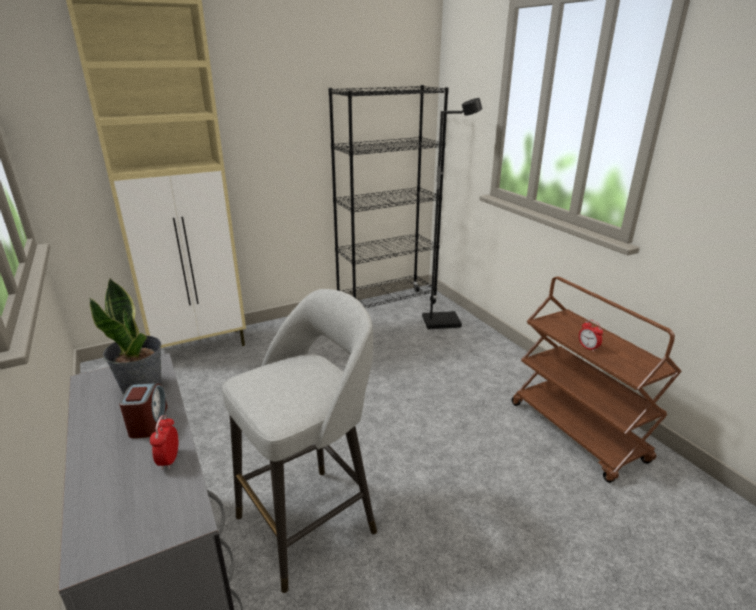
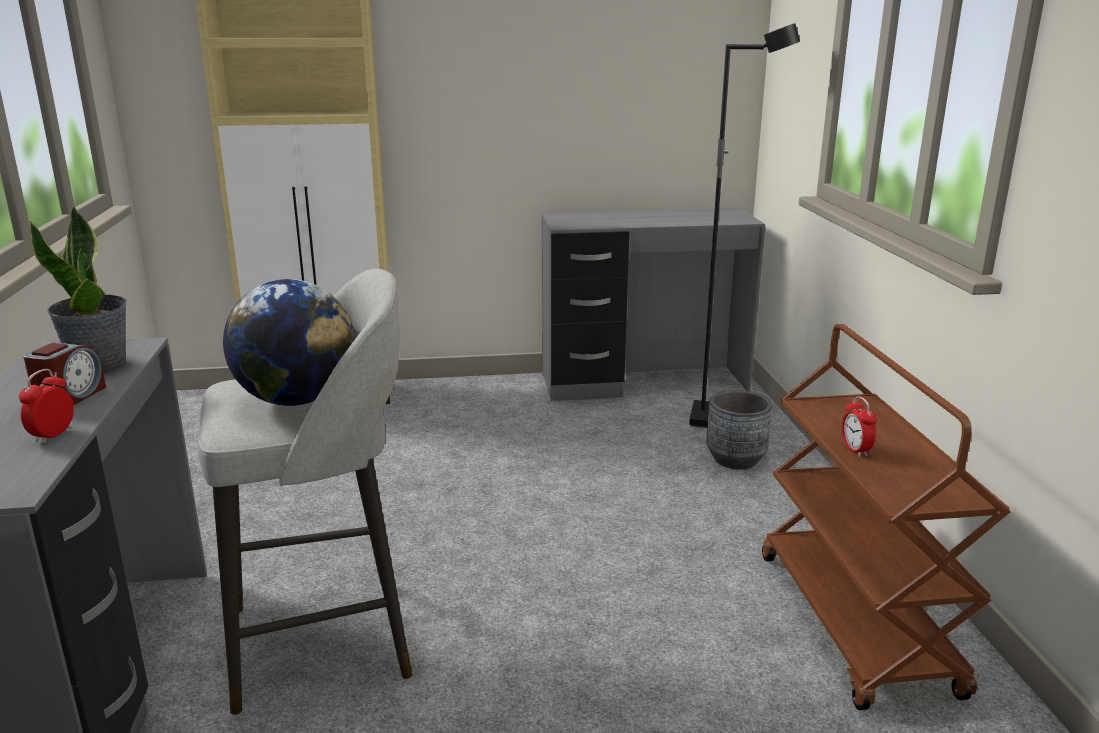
camera: 20 degrees right, 5 degrees down
(302, 387) = (296, 400): none -> globe
(387, 306) = (644, 383): black bookcase -> grey desk
(463, 346) = (736, 459): none -> grey planter

